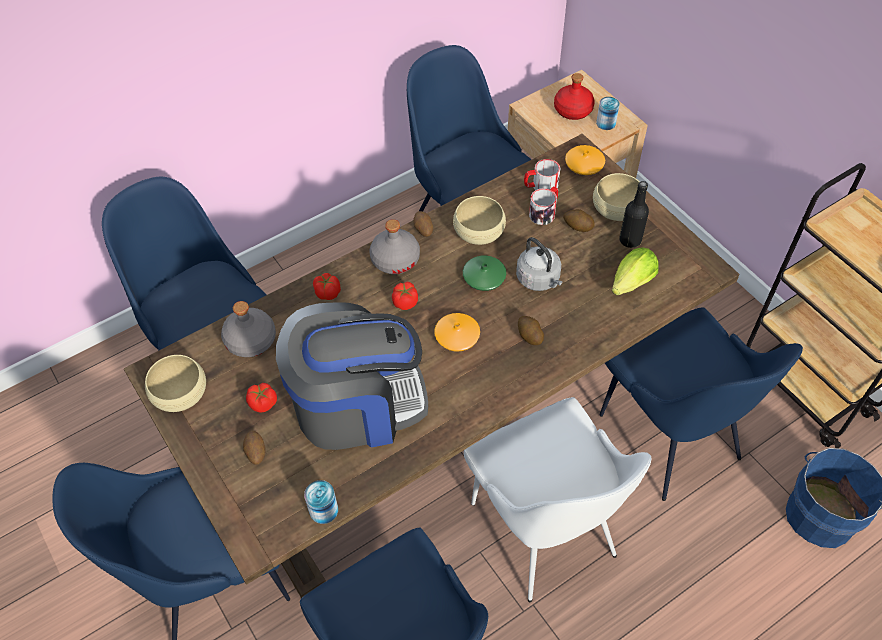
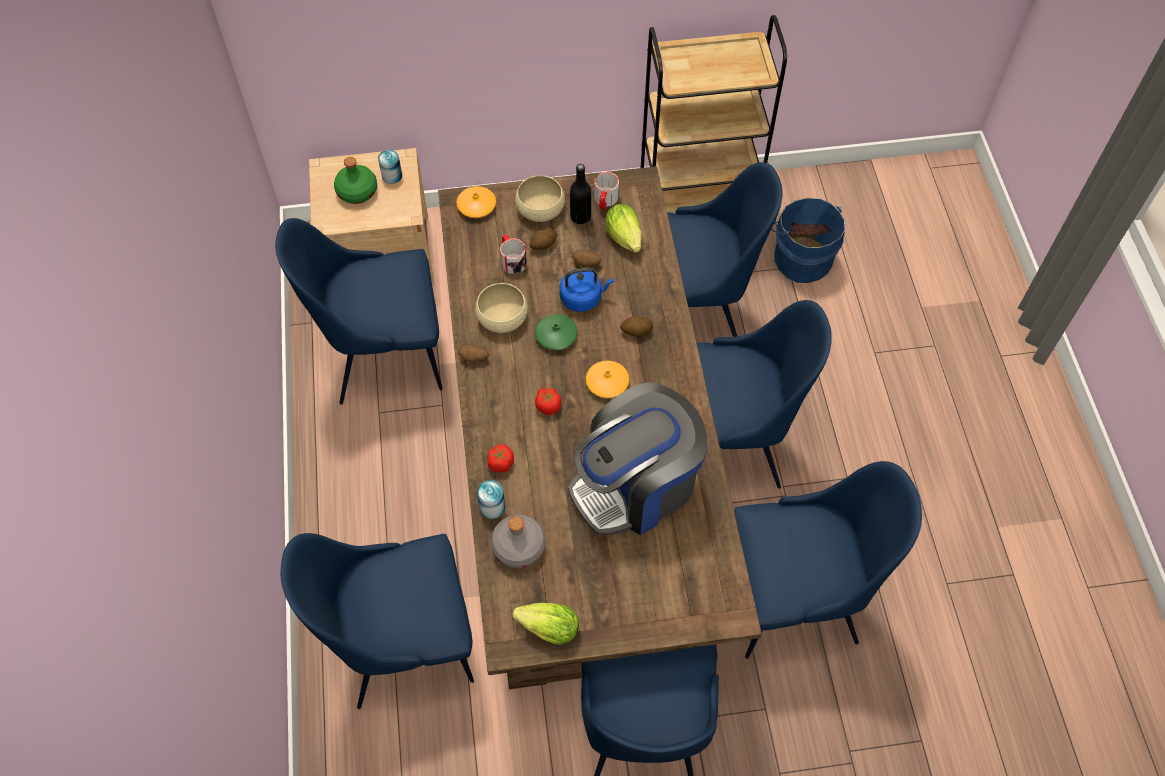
camera: 65 degrees left, 5 degrees up
(179, 393) = (545, 627): beige bowl -> lettuce
(256, 453) = (644, 583): potato -> potato (586, 263)
(263, 403) = (595, 560): tomato -> none
(323, 510) = (726, 550): can -> can (492, 507)
(357, 404) = (636, 486): coffee machine -> coffee machine turned 135 degrees counterclockwise
(395, 259) = (494, 394): grey bottle -> none
(539, 280) = (583, 298): grey kettle -> blue kettle
(540, 186) = (480, 249): mug -> mug (605, 200)
(544, 530) = (724, 447): white chair -> blue chair
(573, 110) = (357, 191): red bottle -> green bottle

